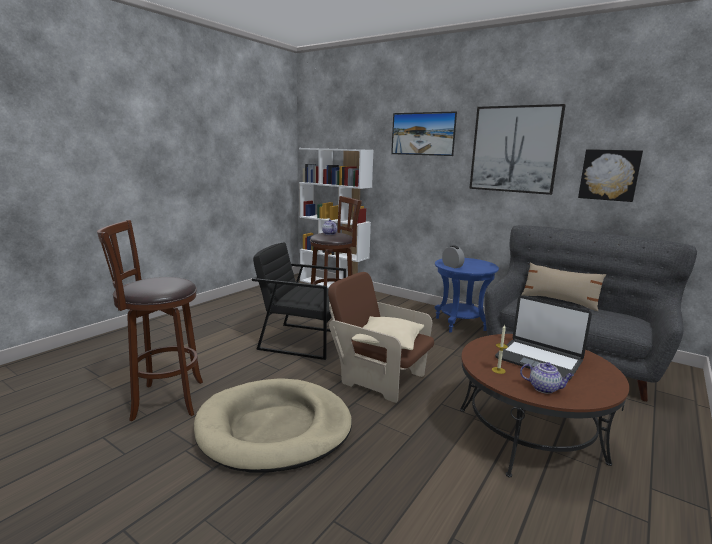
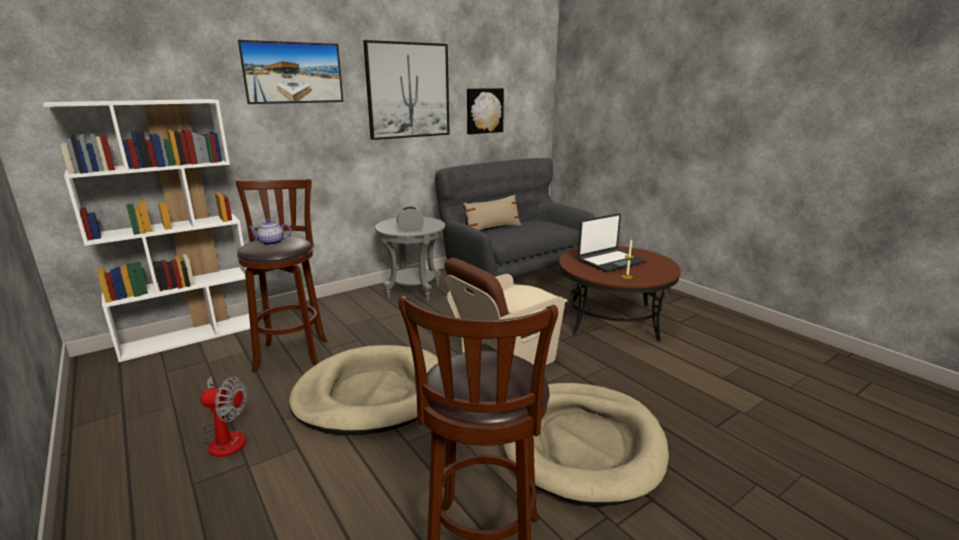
camera: 70 degrees left, 5 degrees up
(249, 316) = (226, 437): none -> fan
(303, 340) = (372, 394): black armchair -> beige dog bed
(460, 324) = (413, 291): blue side table -> grey side table
(544, 388) = (654, 271): teapot -> none

